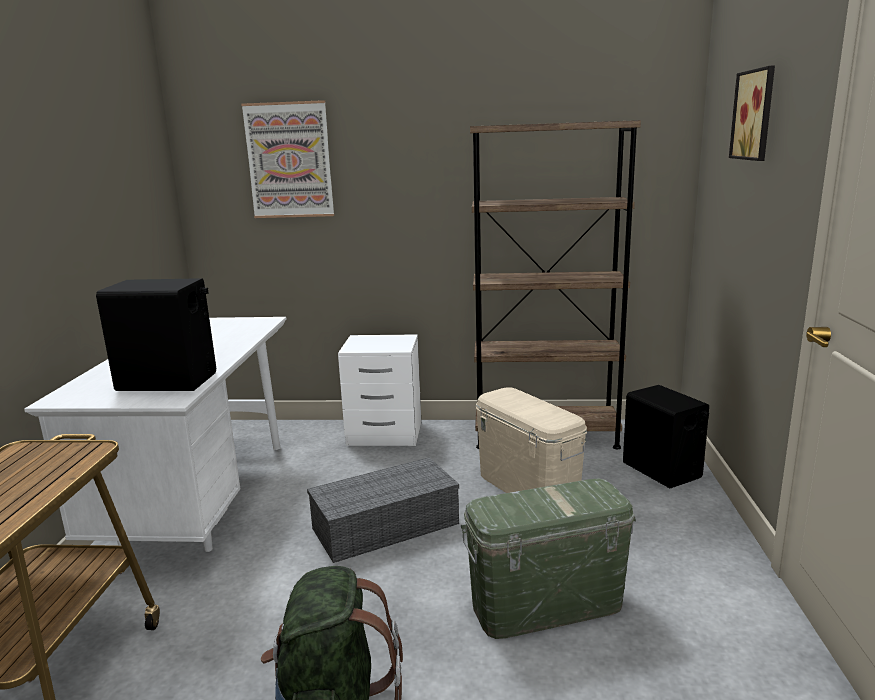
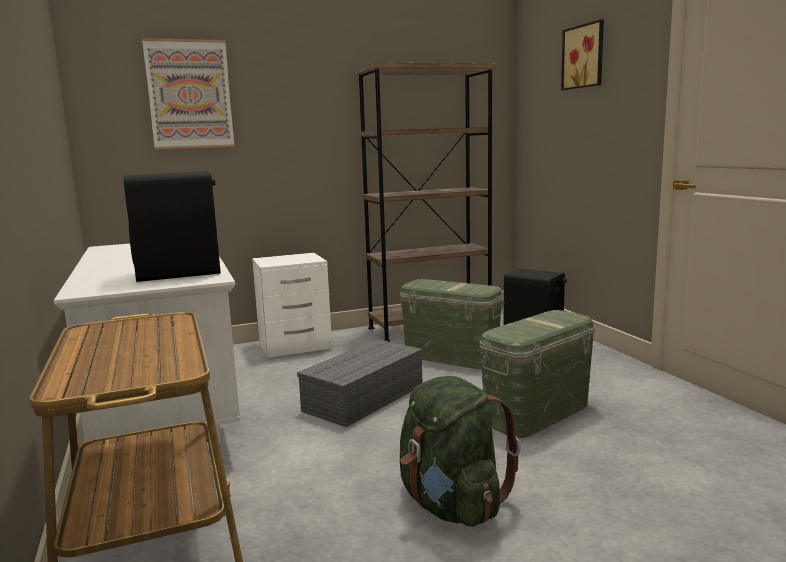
camera: 25 degrees left, 5 degrees down
(528, 487) = (451, 356): beige storage box -> green storage box

